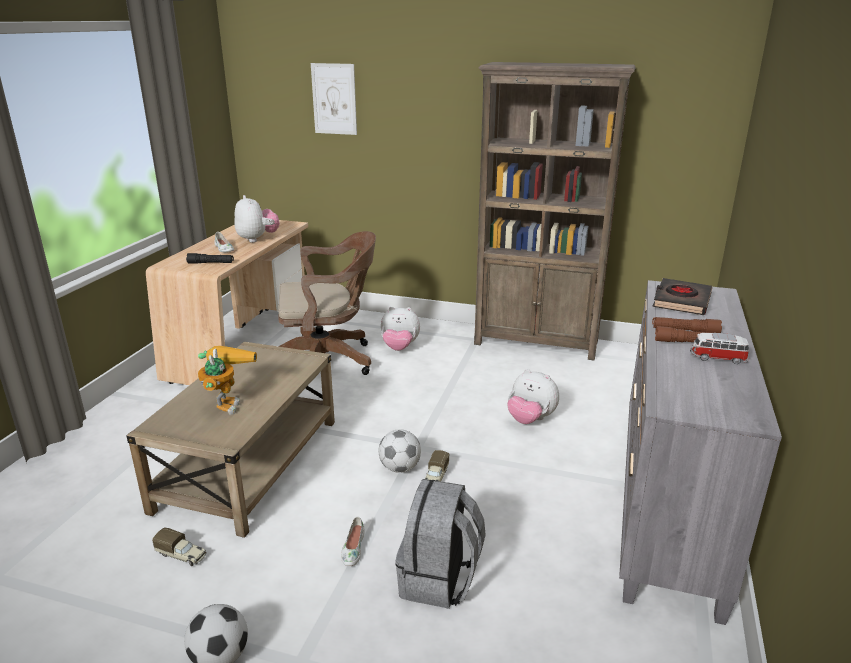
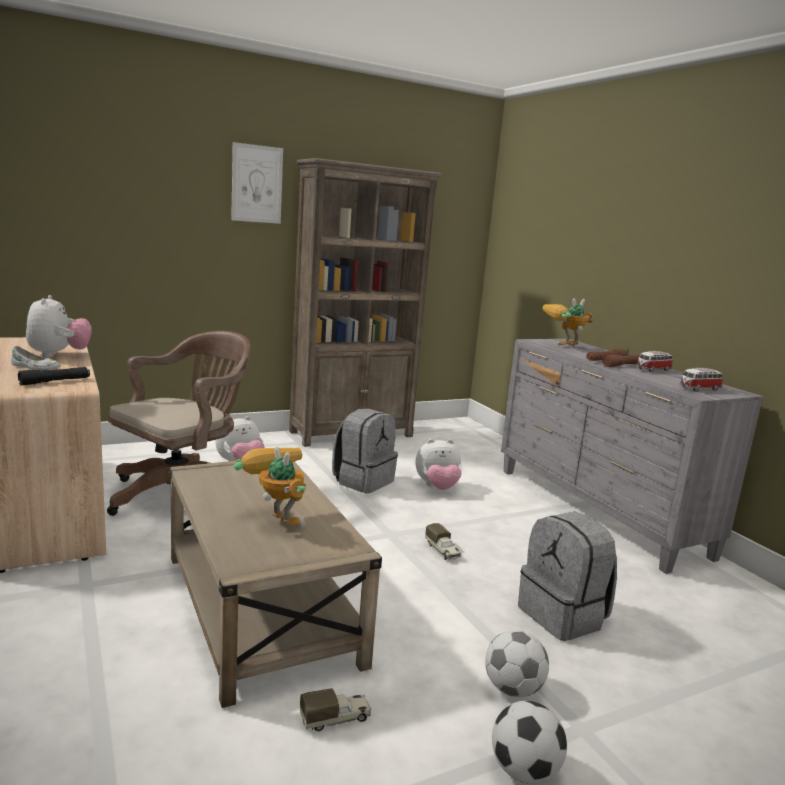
camera: 45 degrees left, 10 degrees down
(257, 239) = (58, 355): plush toy -> plush toy turned 60 degrees clockwise
(334, 99) = (111, 186): picture -> picture (257, 184)
(353, 548) = (473, 628): white shoe -> none
(400, 468) = (404, 554): football -> football (512, 689)
(472, 391) = (363, 481): none -> grey backpack
(681, 301) = (562, 347): black book -> toy robot
(698, 400) = (699, 389): none -> toy car

